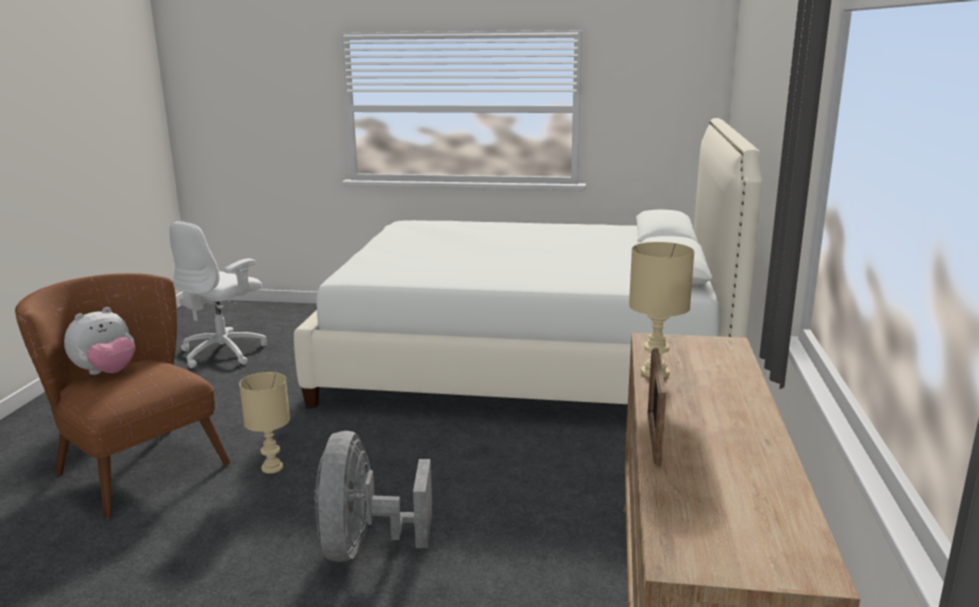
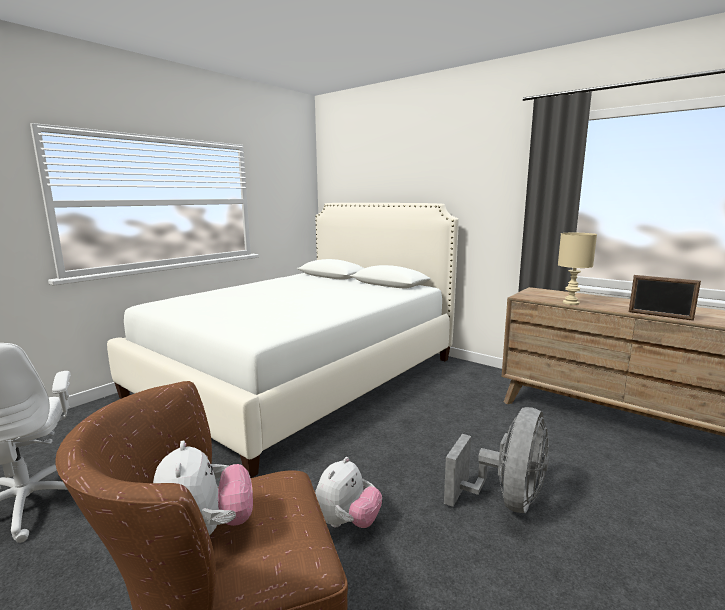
camera: 60 degrees left, 5 degrees down
(273, 467) = (347, 522): beige table lamp -> plush toy
(365, 545) = (506, 500): grey fan -> grey fan turned 90 degrees counterclockwise

